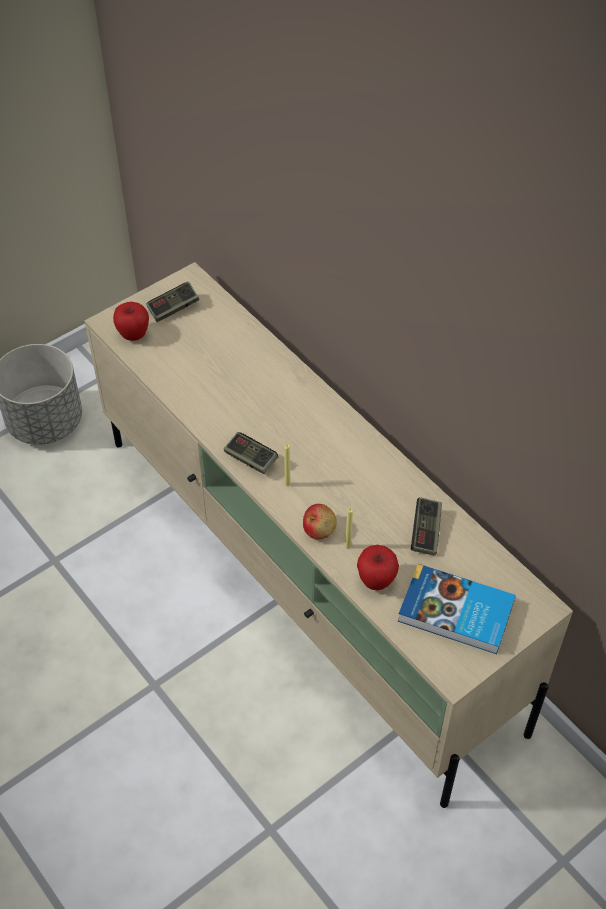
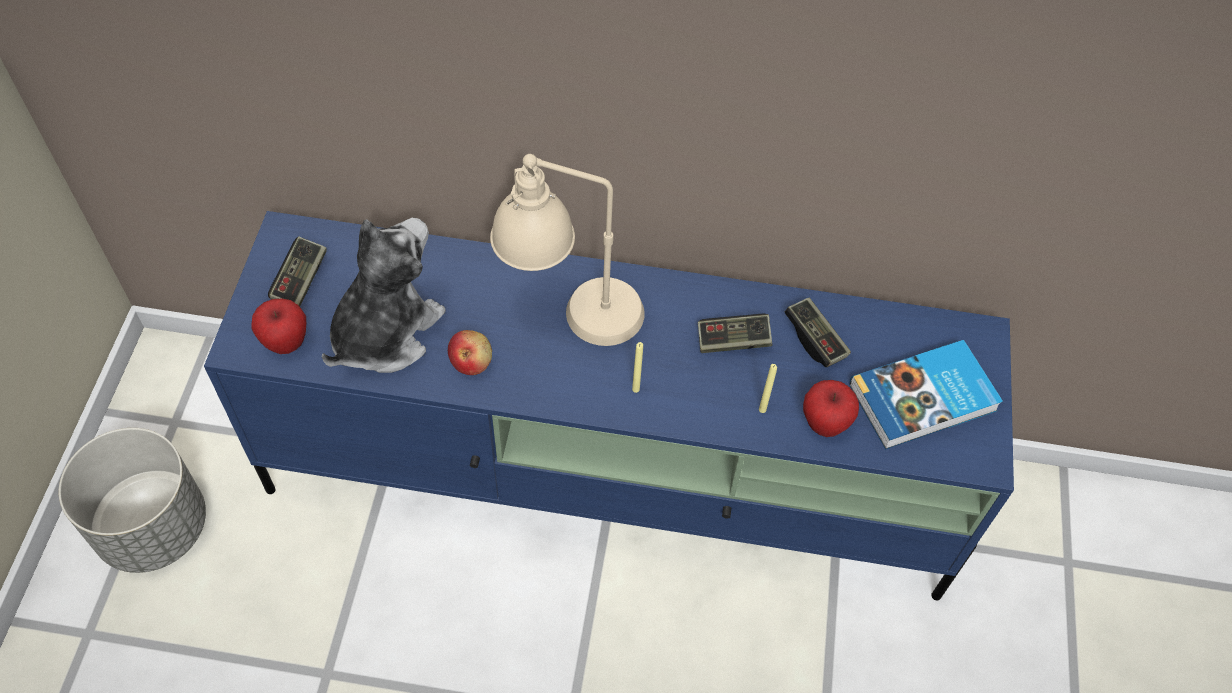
camera: 45 degrees left, 5 degrees up
(187, 362) = (385, 332): none -> plush toy
(251, 459) = (570, 390): game controller -> game controller (733, 341)
(295, 420) = (570, 315): none -> beige table lamp
(306, 580) = (612, 484): beige tv stand -> blue tv stand
(319, 529) = (717, 413): apple -> apple (471, 361)

